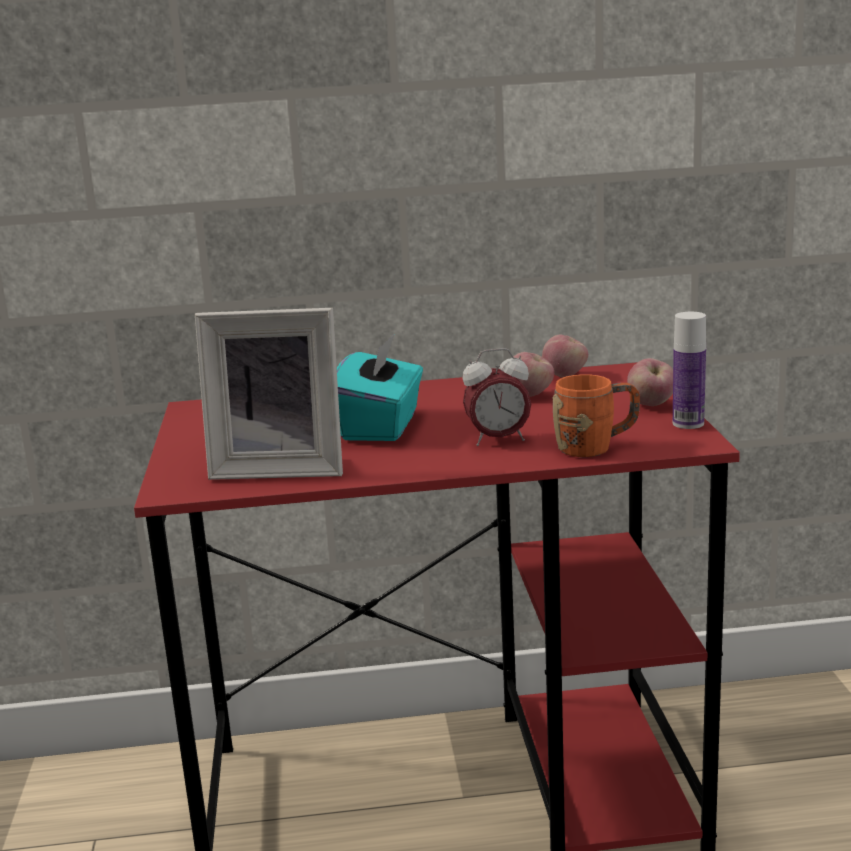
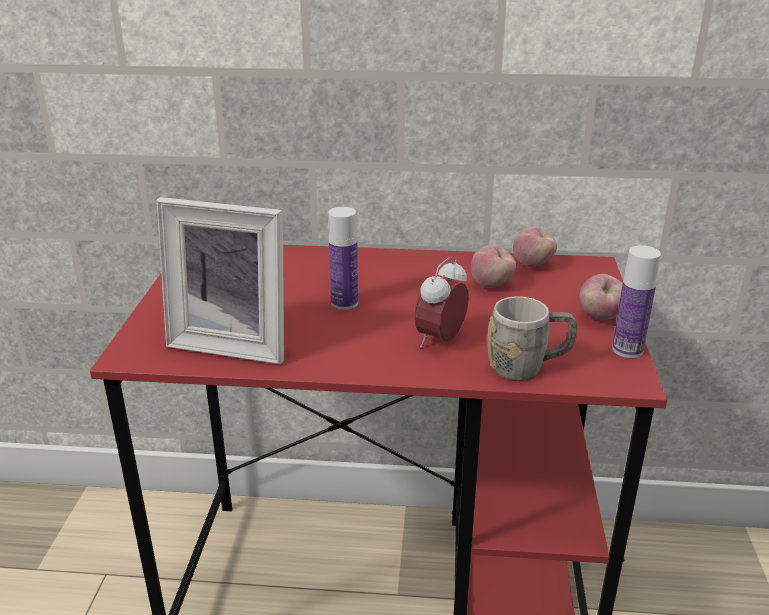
camera: 10 degrees right, 10 degrees up
(381, 426) = (344, 303): turquoise tissue box -> bottle
(498, 440) = (440, 340): alarm clock -> alarm clock turned 120 degrees clockwise
(596, 447) = (528, 367): orange mug -> grey mug

